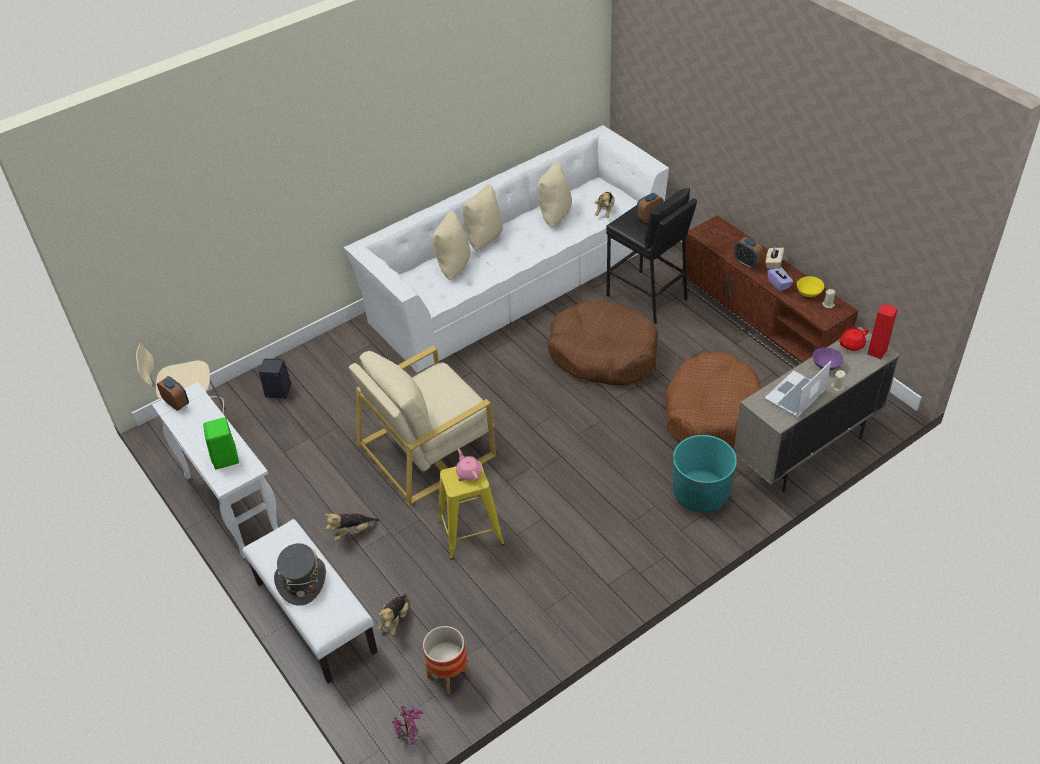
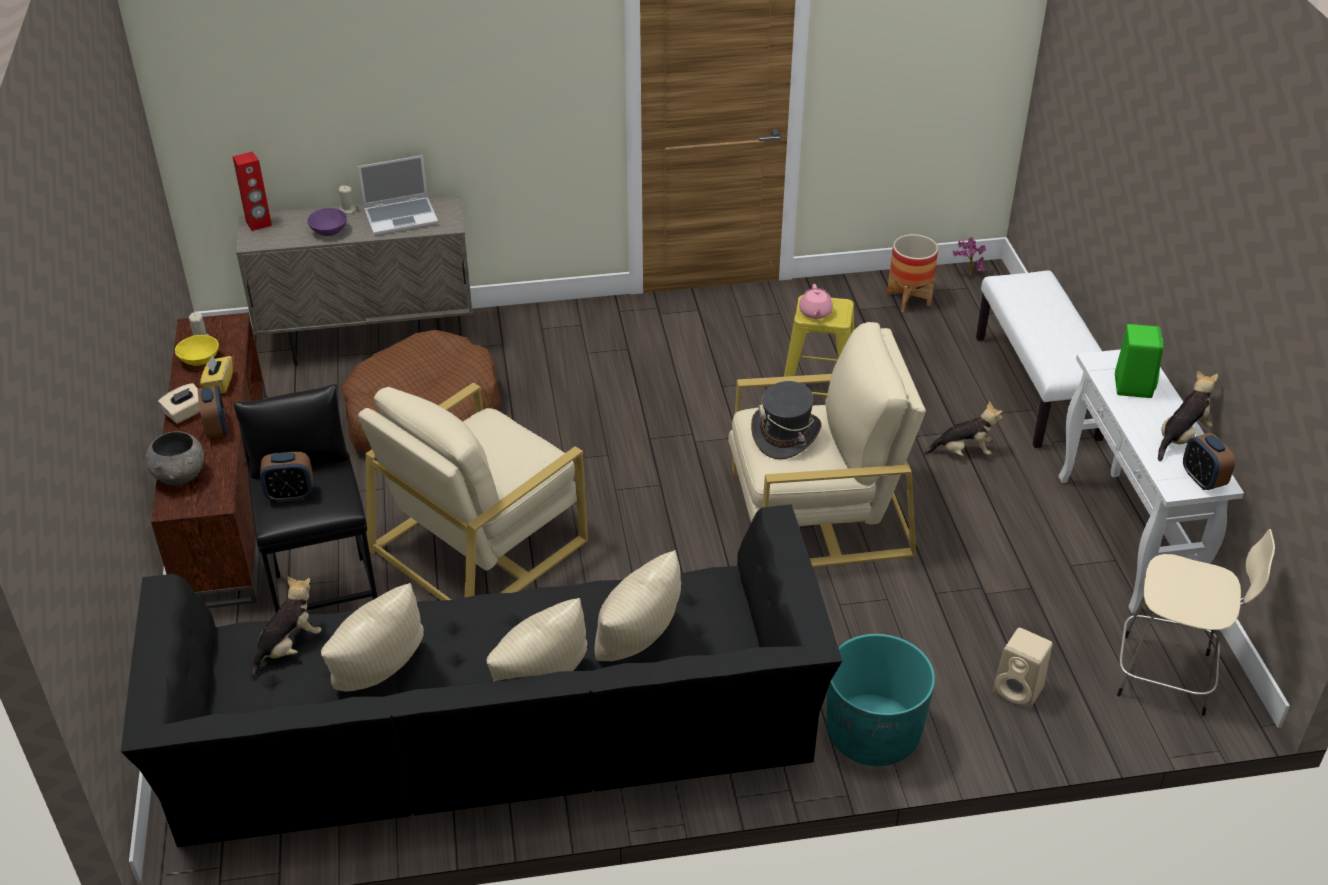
camera: 155 degrees left, 5 degrees down
(277, 391) = (1019, 691): black speaker -> beige speaker
(301, 580) = (1053, 318): grey hat -> grey hat (785, 434)
(395, 619) = (944, 356): plush toy -> plush toy (1181, 438)
(515, 277) = (497, 741): white sofa -> black sofa
(603, 354) = (479, 543): brown dog bed -> beige armchair
(700, 494) = (526, 346): turquoise planter -> turquoise planter (872, 734)
(731, 236) = (181, 477): none -> grey bowl
(779, 284) = (219, 384): purple tissue box -> yellow tissue box
(851, 345) = (274, 238): red teapot -> none

